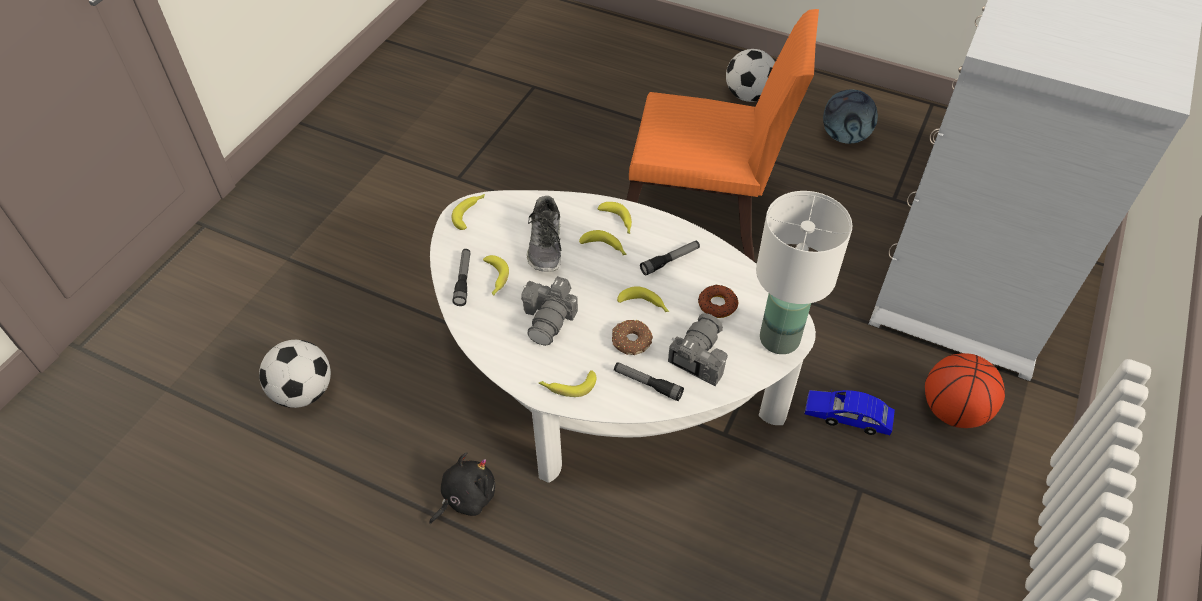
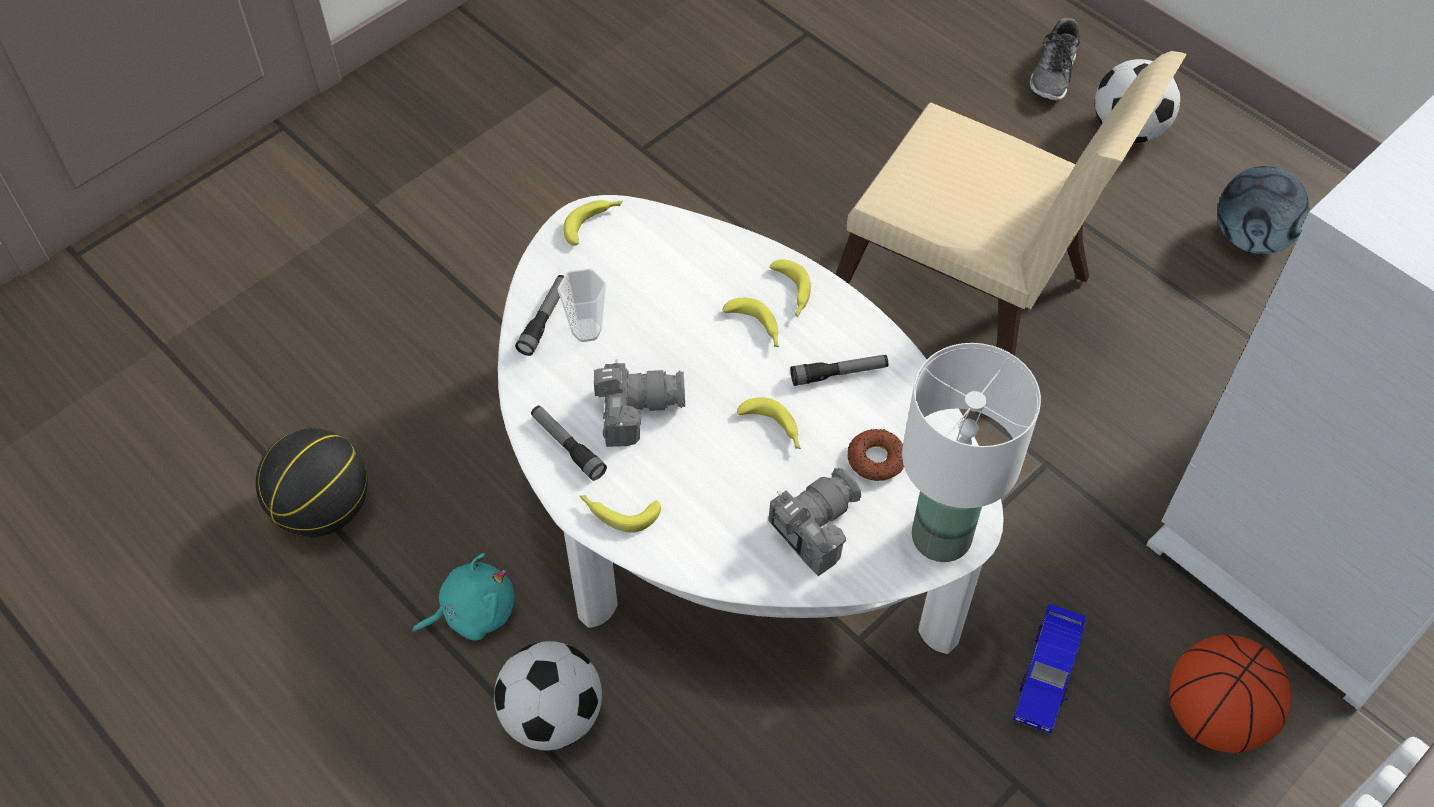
camera: 20 degrees right, 5 degrees up
(303, 392) = (323, 400): football -> football (552, 716)
(332, 463) = (324, 509): none -> basketball
(466, 497) = (473, 612): black plush toy -> turquoise plush toy
(495, 279) = (586, 330): banana -> cup
(546, 245) = (676, 301): shoe -> shoe (1054, 74)
(549, 319) = (635, 409): camera -> camera turned 135 degrees counterclockwise
(630, 341) = (730, 475): donut -> none
(647, 384) = (726, 543): flashlight -> flashlight (567, 446)
(703, 220) = (968, 311): orange chair -> beige chair
(847, 417) = (1047, 673): blue toy car -> blue toy car turned 105 degrees counterclockwise

